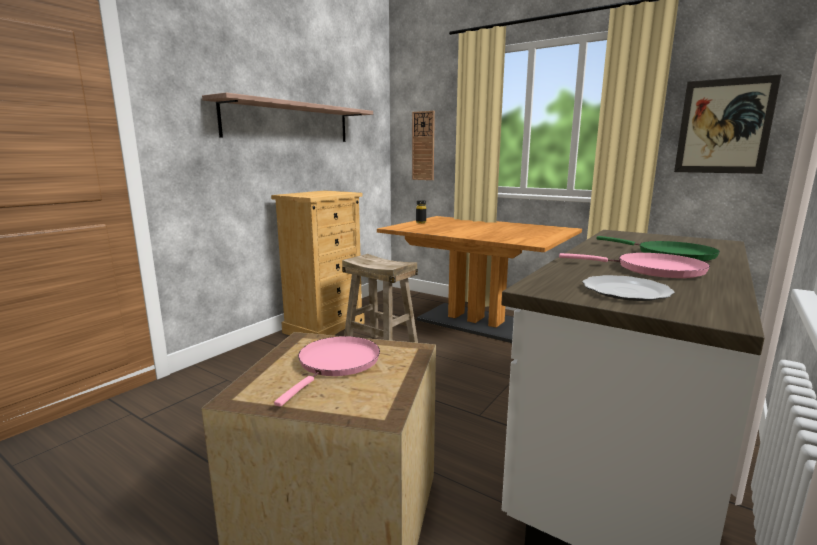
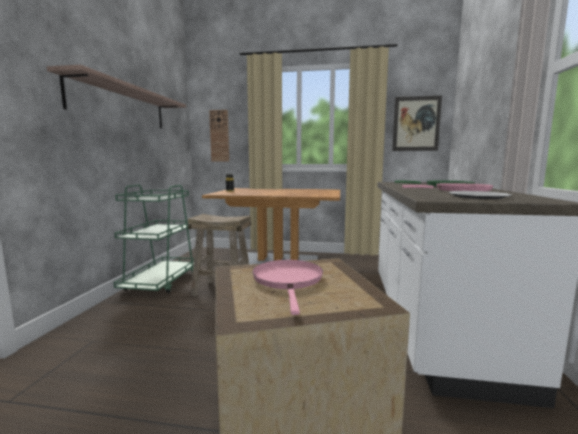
camera: 25 degrees left, 5 degrees down
(324, 327) = (161, 282): beige dresser -> green cart

